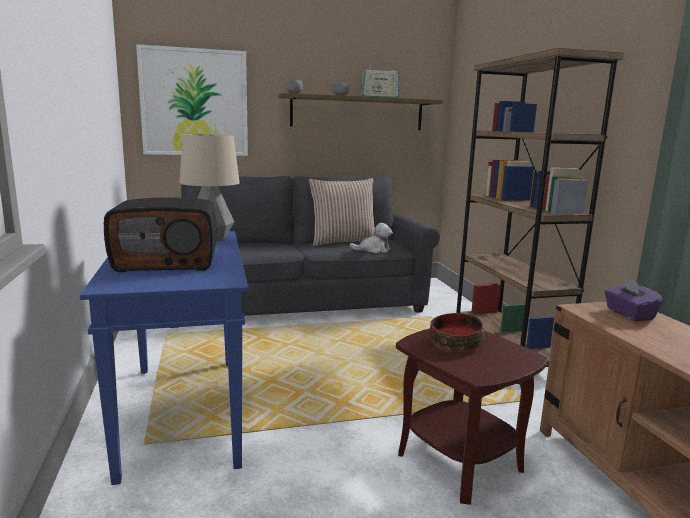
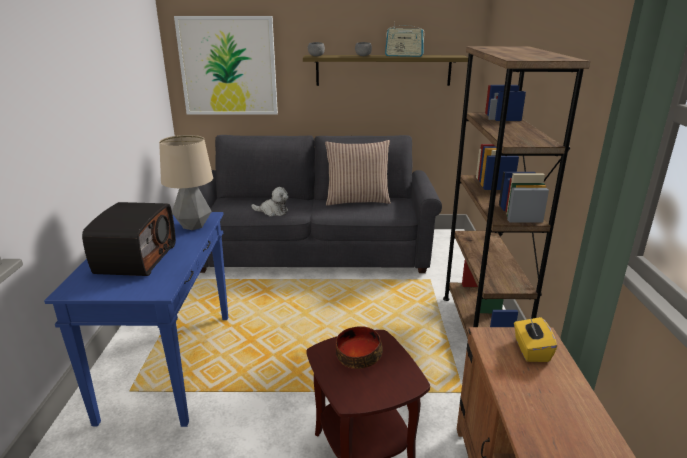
camera: 15 degrees right, 10 degrees up
(167, 262) = (135, 259): radio -> radio turned 90 degrees counterclockwise
(373, 250) = (378, 214): plush toy -> plush toy (273, 211)
(629, 314) = (531, 350): purple tissue box -> yellow tissue box

